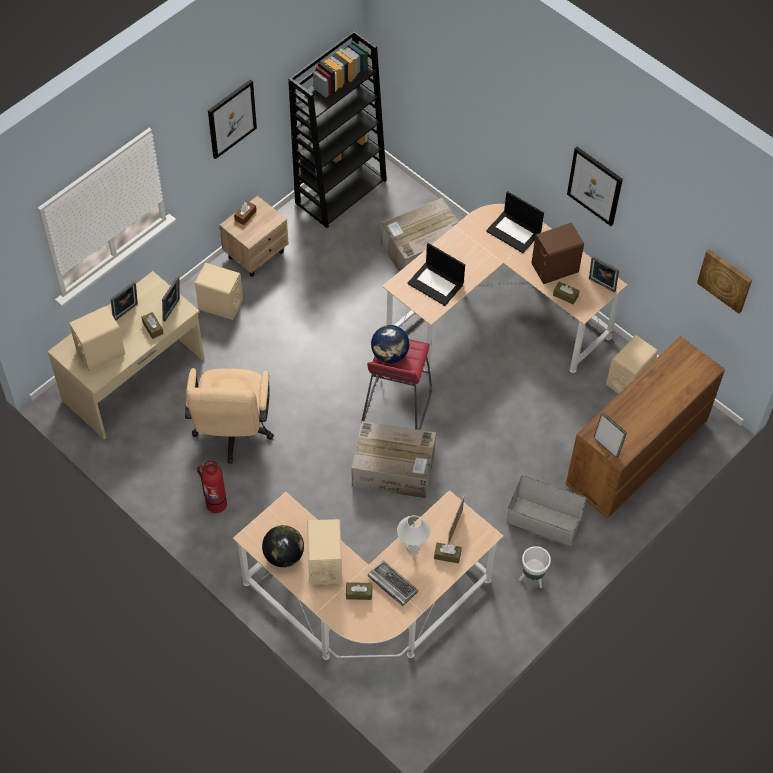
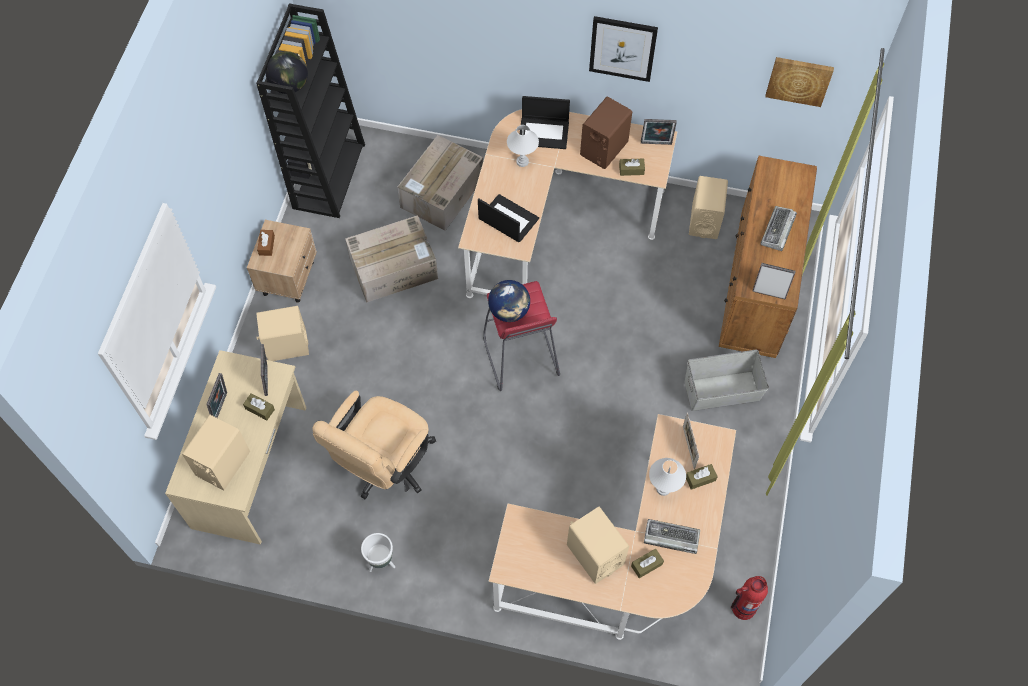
camera: 30 degrees left, 5 degrees up
(216, 503) = (415, 546): fire extinguisher -> fire extinguisher (743, 608)
(231, 118) = (224, 152): picture -> none
(232, 433) = (384, 467): beige office chair -> beige office chair turned 60 degrees clockwise
(284, 555) = (550, 569): globe -> globe (290, 86)
(394, 468) = (558, 416): cardboard box -> cardboard box (394, 268)
(436, 284) = (507, 219): laptop -> laptop turned 150 degrees counterclockwise
(480, 246) = (522, 162): none -> white table lamp
(532, 578) = (748, 449): white planter -> white planter (381, 562)
(651, 402) = (777, 231): none -> keyboard

